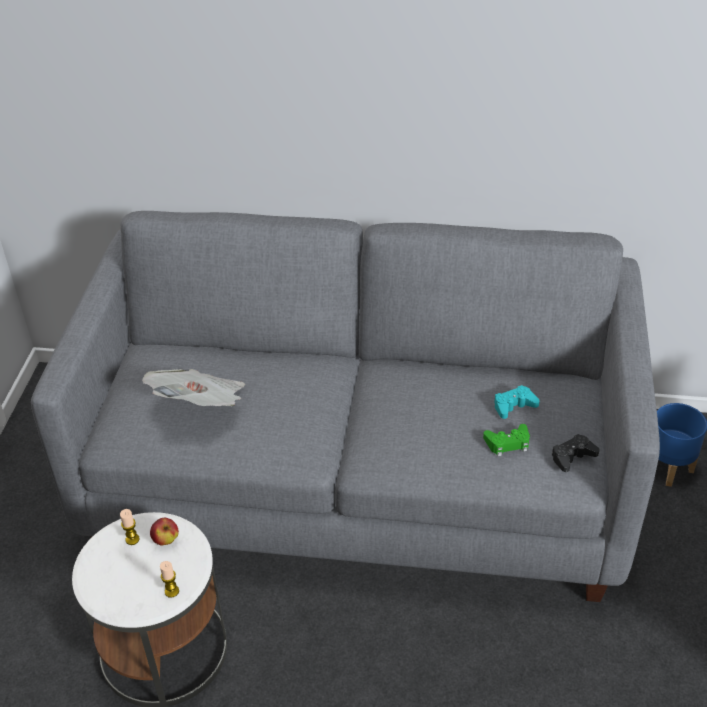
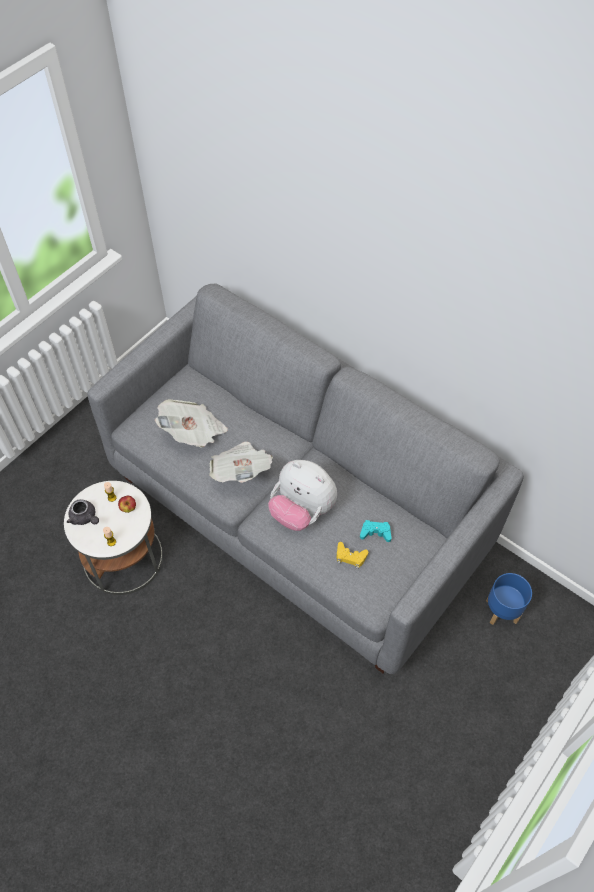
camera: 30 degrees right, 15 degrees up
(109, 582) = (85, 518): none -> grey teapot
(298, 418) = (241, 471): none -> newspaper
(407, 425) = (302, 510): none -> plush toy
(507, 443) = (350, 557): green game controller -> yellow game controller
(572, 456) = (383, 588): black game controller -> none

